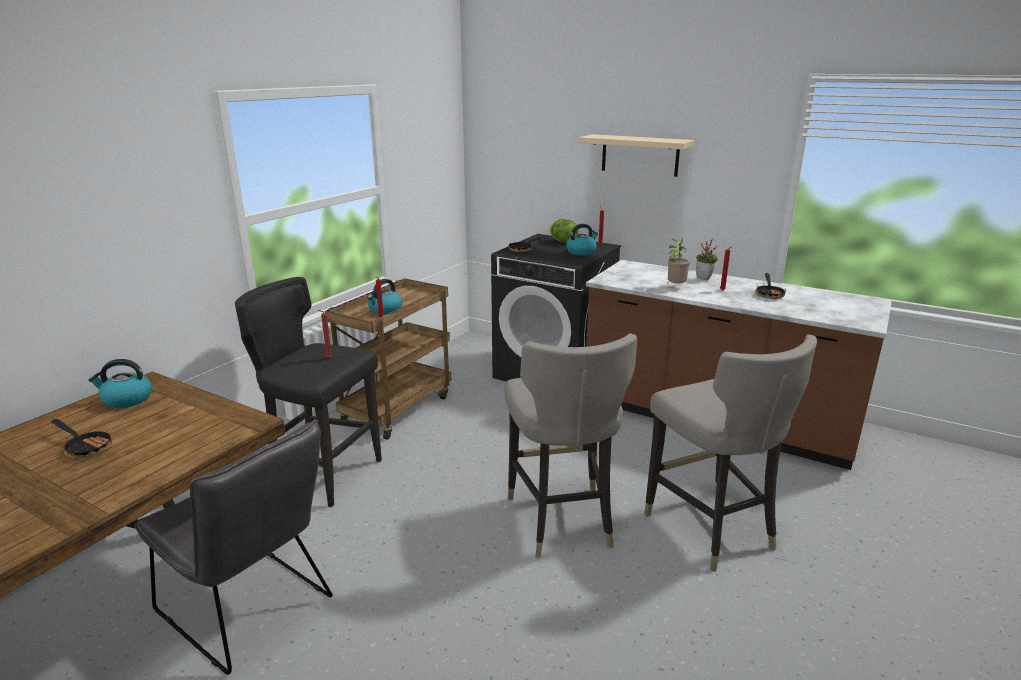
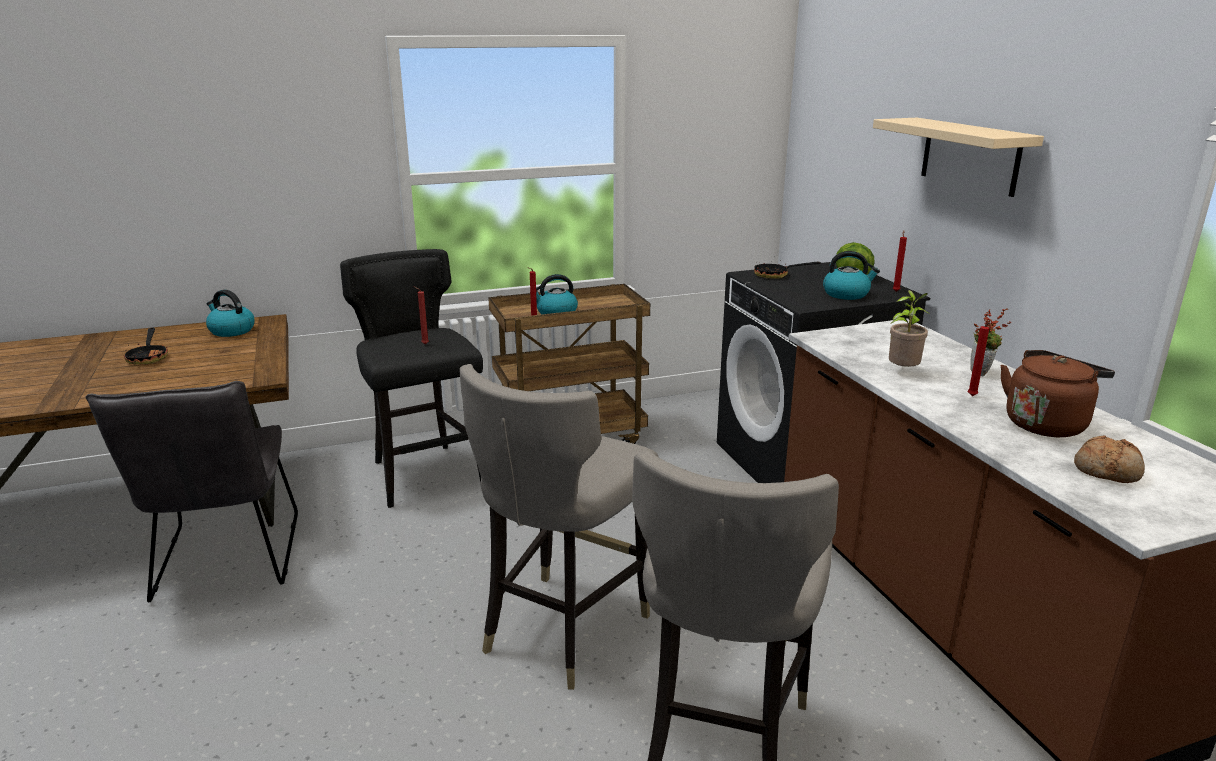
camera: 40 degrees right, 0 degrees up
(769, 294) = (1046, 423): frying pan -> brown kettle
(822, 307) = (1107, 471): none -> bread

